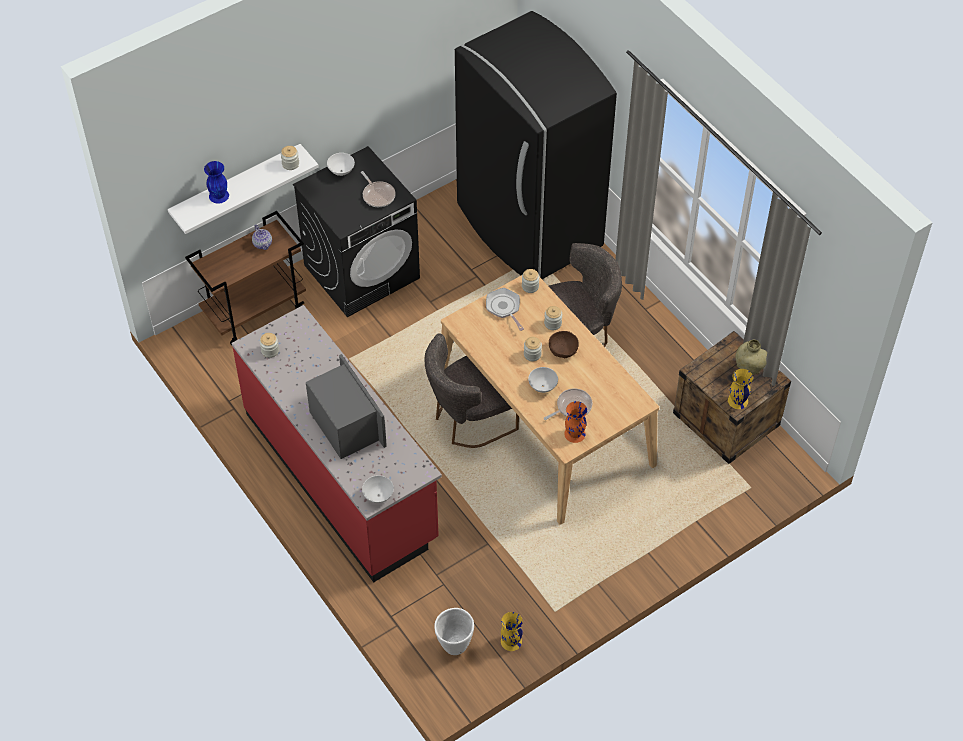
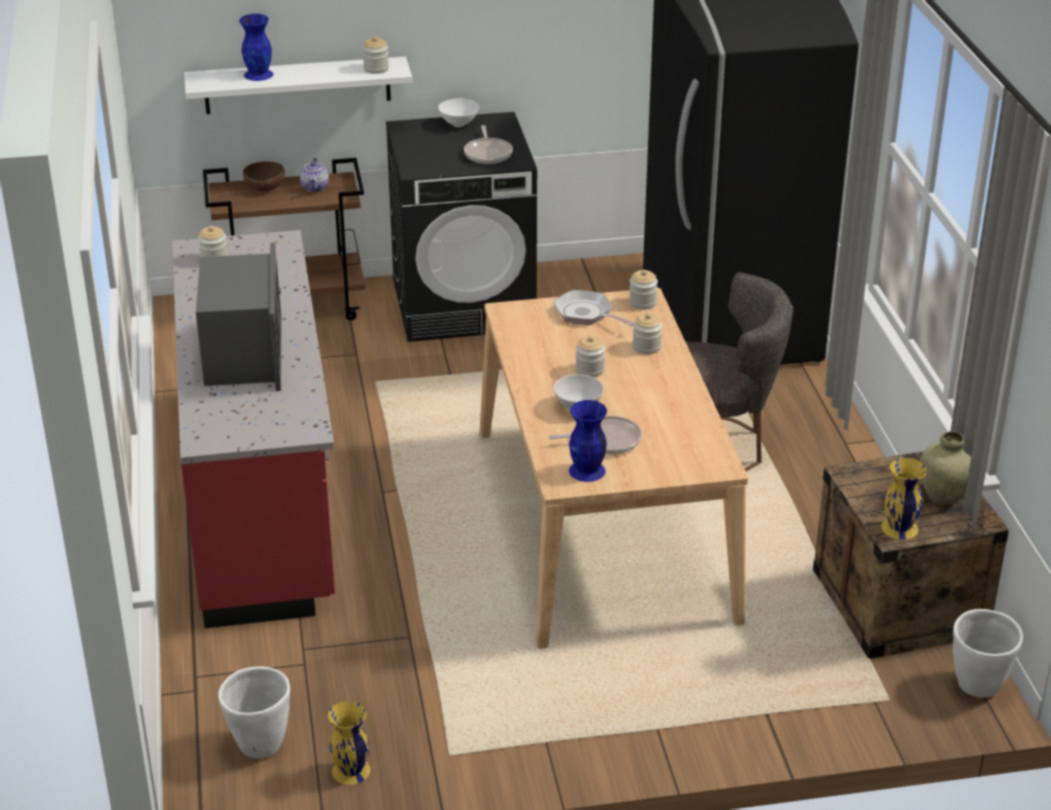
camera: 25 degrees right, 20 degrees down
(378, 496) = (219, 439): white bowl -> none
(469, 420) = (492, 490): grey chair -> none
(504, 308) = (586, 314): frying pan -> frying pan turned 45 degrees counterclockwise
(563, 350) = (640, 378): brown bowl -> brown bowl (264, 187)
(574, 434) = (586, 471): orange vase -> blue vase
(789, 460) = (978, 686): none -> white planter

